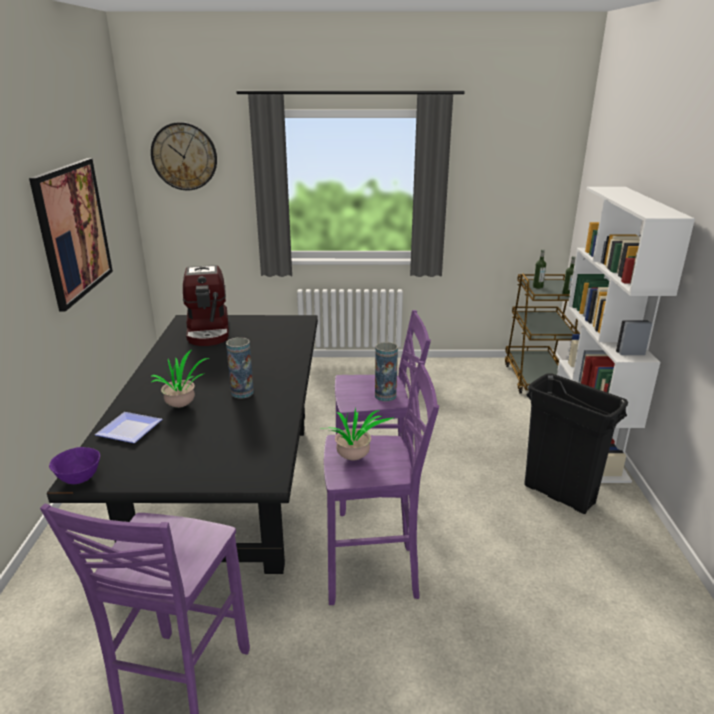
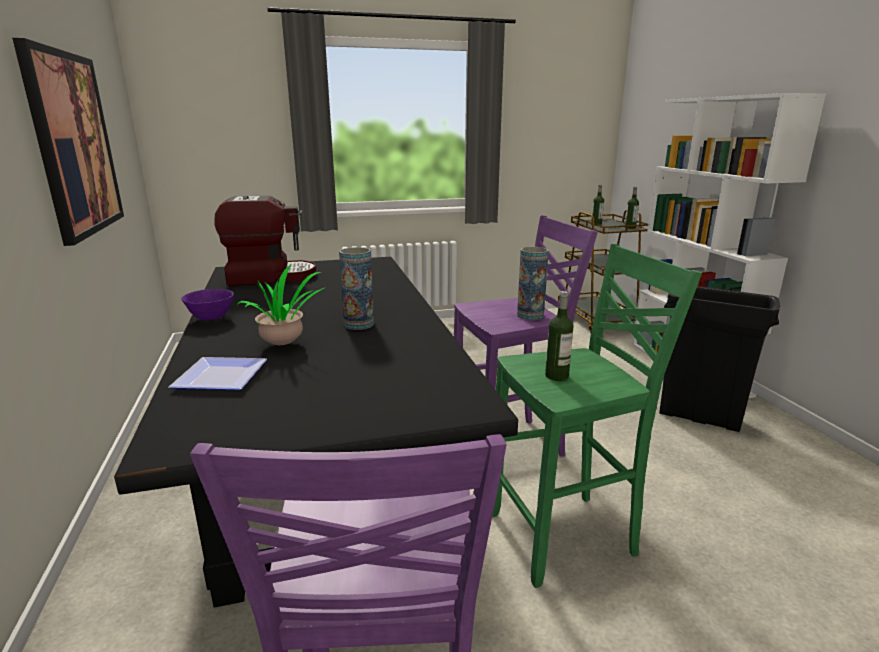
camera: 15 degrees left, 5 degrees down
(79, 479) = (169, 447): purple bowl -> purple bowl (211, 318)
(184, 156) = (201, 90): wall clock -> none
(209, 331) = (270, 276): coffee machine -> coffee machine turned 75 degrees counterclockwise
(354, 459) = (556, 376): potted plant -> bottle
(374, 573) = (565, 536): purple stool -> green stool

